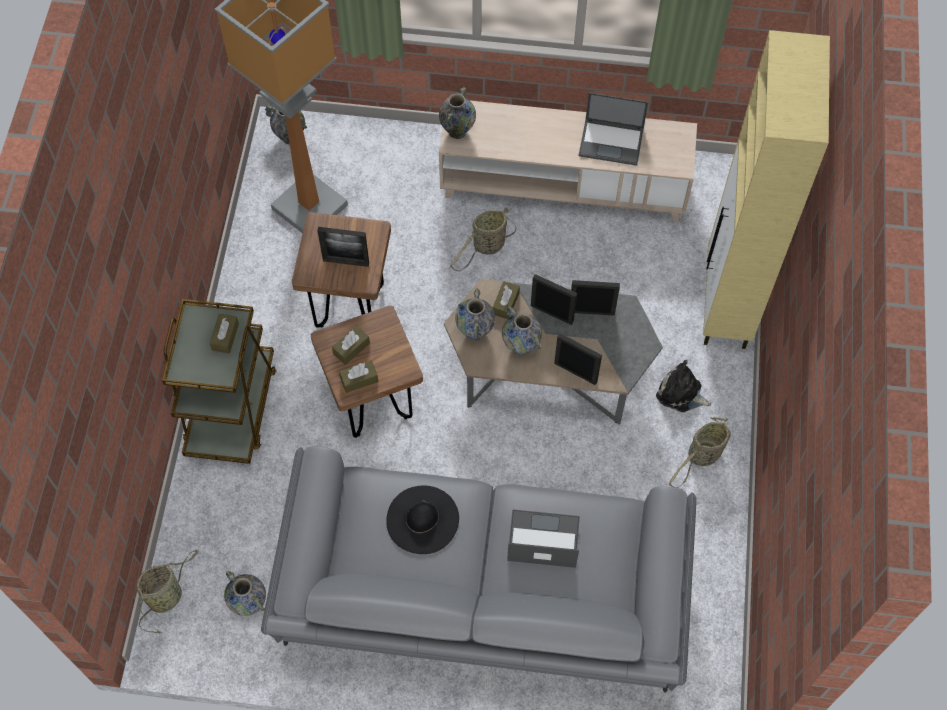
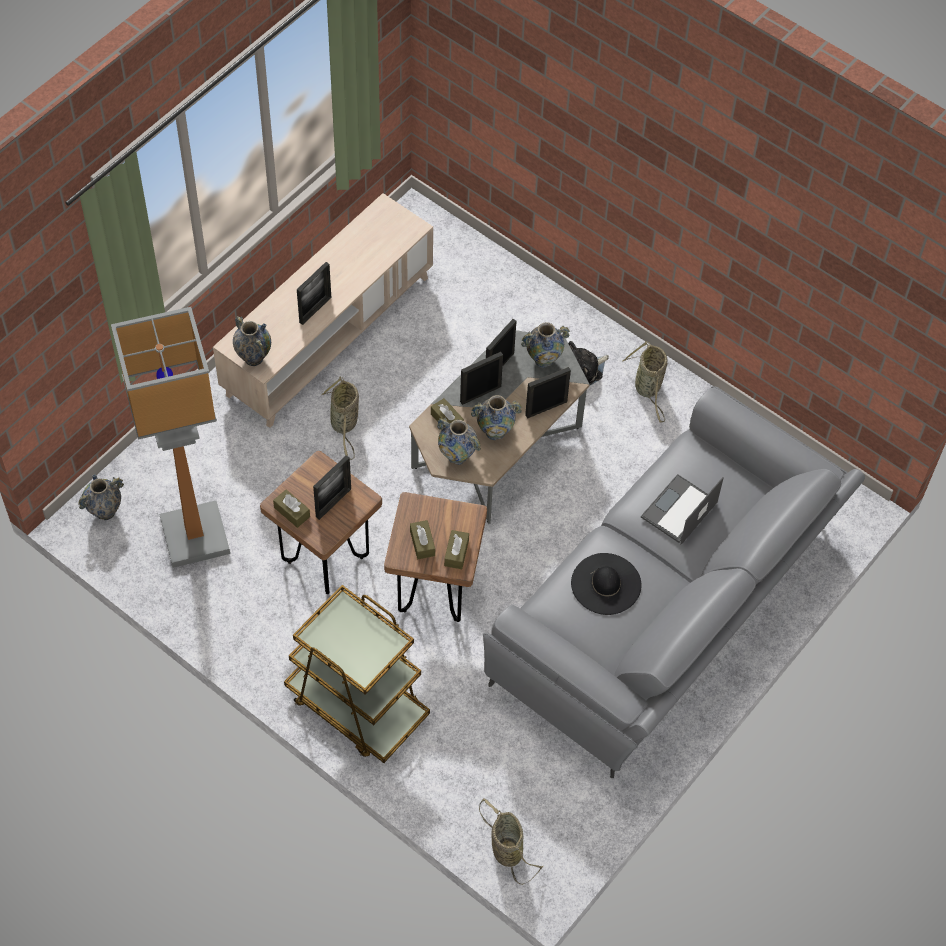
camera: 60 degrees left, 5 degrees down
(225, 337) = (353, 623): brown tissue box -> brown tissue box (292, 512)
(249, 604) = (557, 786): vase -> vase (543, 360)
(538, 145) = (315, 310): none -> picture frame
(612, 142) = (354, 258): laptop -> none
(726, 305) = (528, 293): beige cabinet -> none

